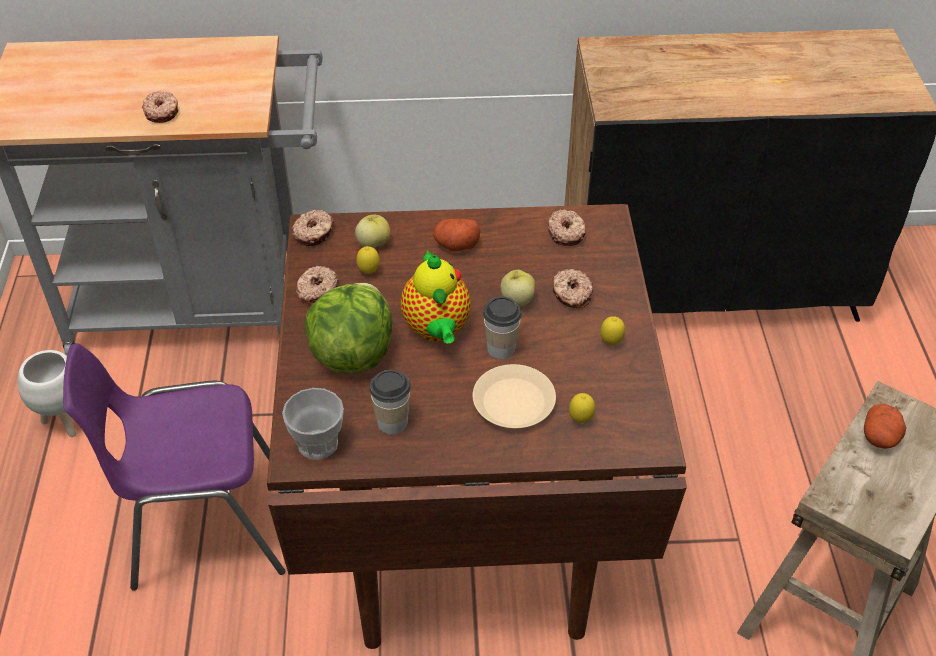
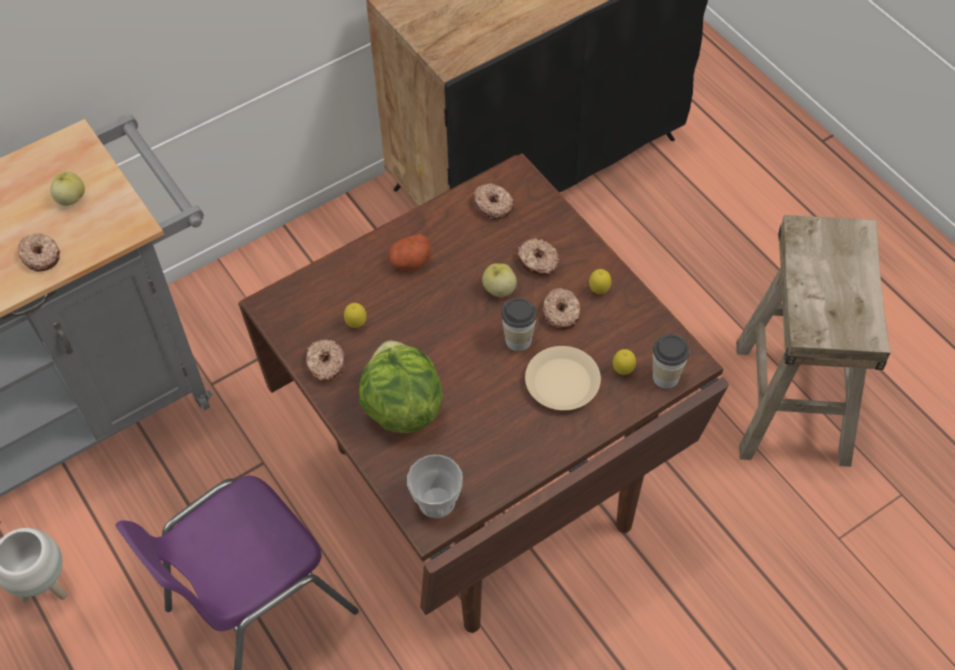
camera: 30 degrees left, 10 degrees up
(314, 233) = (278, 310): donut -> donut (561, 313)
(373, 244) = (339, 295): apple -> apple (71, 198)
(392, 422) = (481, 450): cup -> cup (665, 377)
(437, 330) = (455, 350): teapot -> none
(880, 437) = (813, 262): potato -> none

